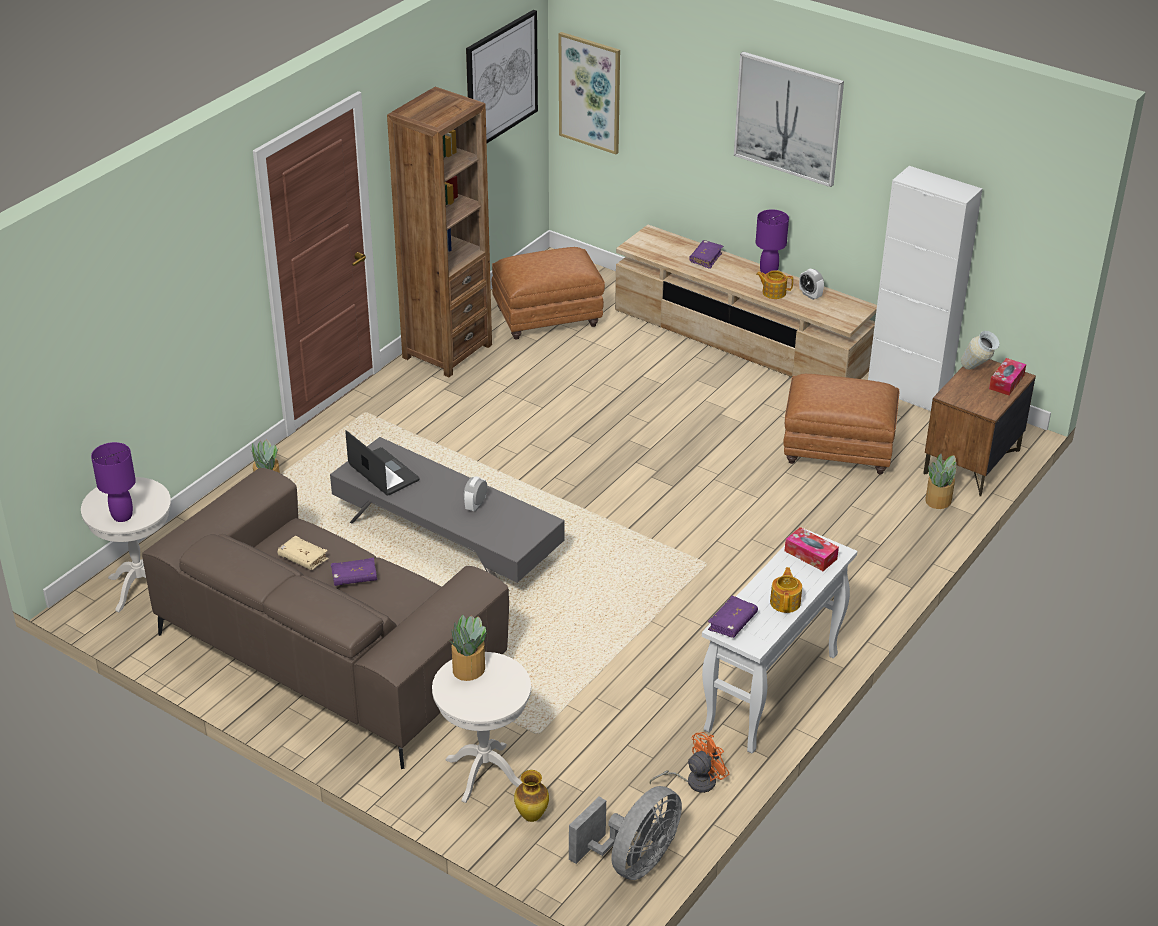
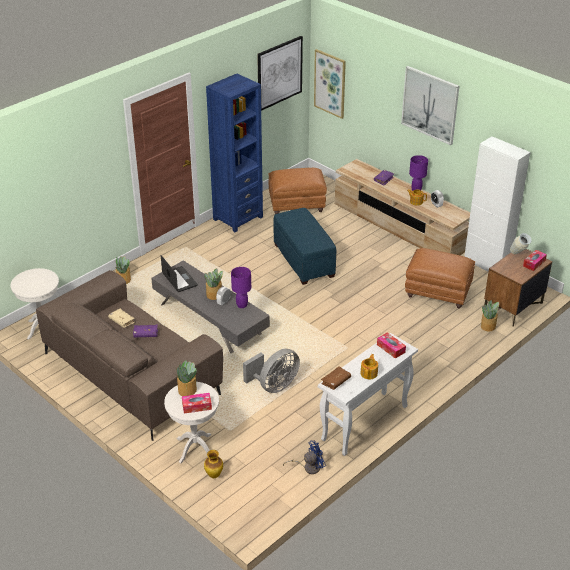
camera: 10 degrees right, 0 degrees up
(122, 516) = (30, 288): purple table lamp -> purple table lamp (242, 305)
(447, 351) = (238, 218): brown bookcase -> blue bookcase
(455, 494) = (214, 295): none -> potted plant
(494, 695) = (197, 406): none -> tissue box
(586, 416) = (303, 260): none -> blue ottoman
(633, 861) = (262, 507): grey fan -> grey fan (274, 386)
(694, 781) = (308, 467): orange fan -> blue fan
(732, 622) = (336, 381): purple book -> brown book

